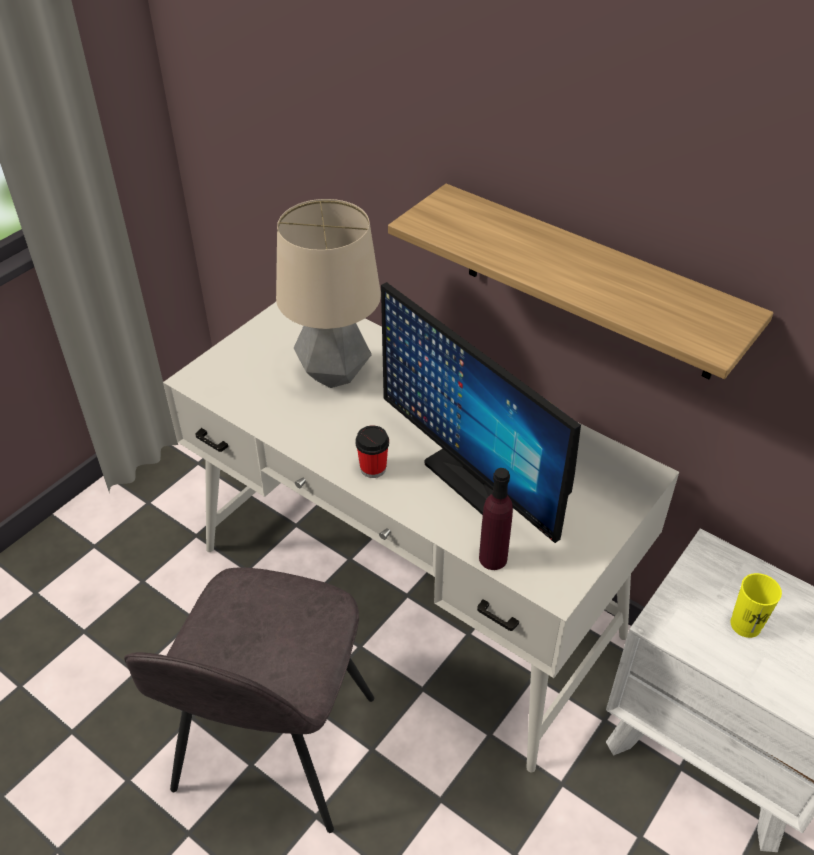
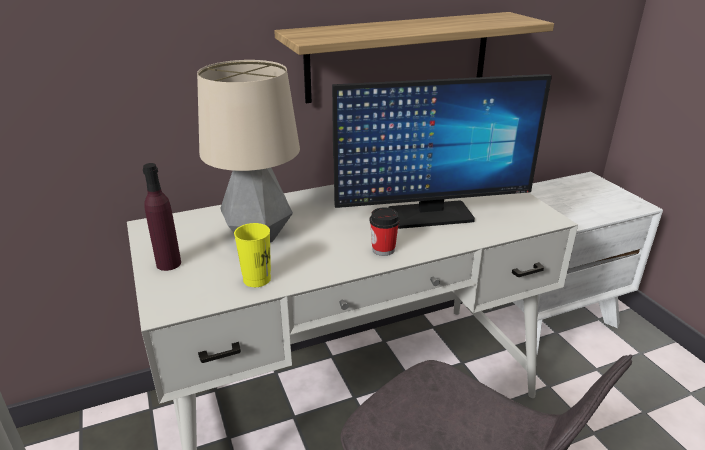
camera: 60 degrees left, 15 degrees down
(493, 558) = (510, 231): purple bottle -> purple bottle (168, 264)
(745, 625) = (565, 204): yellow cup -> yellow cup (257, 279)

